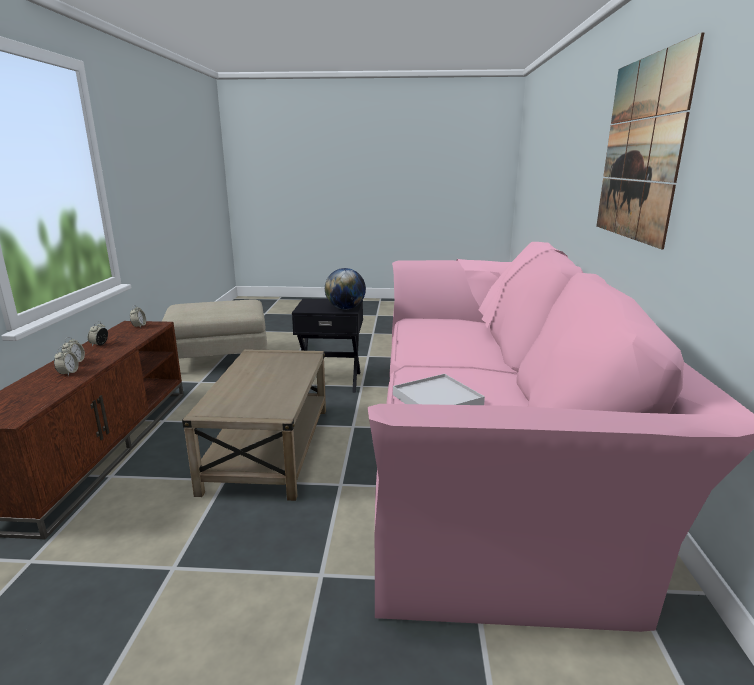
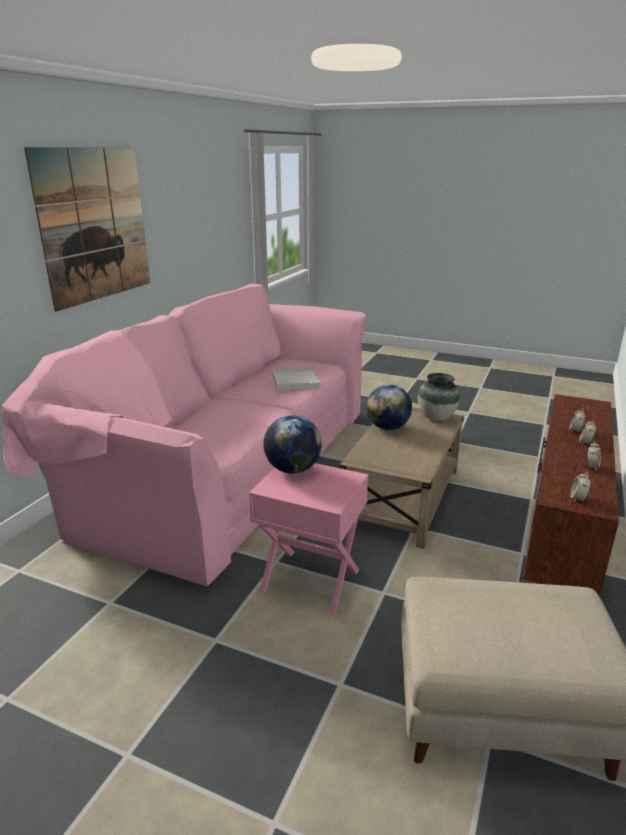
camera: 160 degrees left, 5 degrees up
(222, 408) = (436, 417): none -> vase
(286, 387) = (387, 427): none -> globe
(331, 381) = (309, 582): black side table -> pink side table

